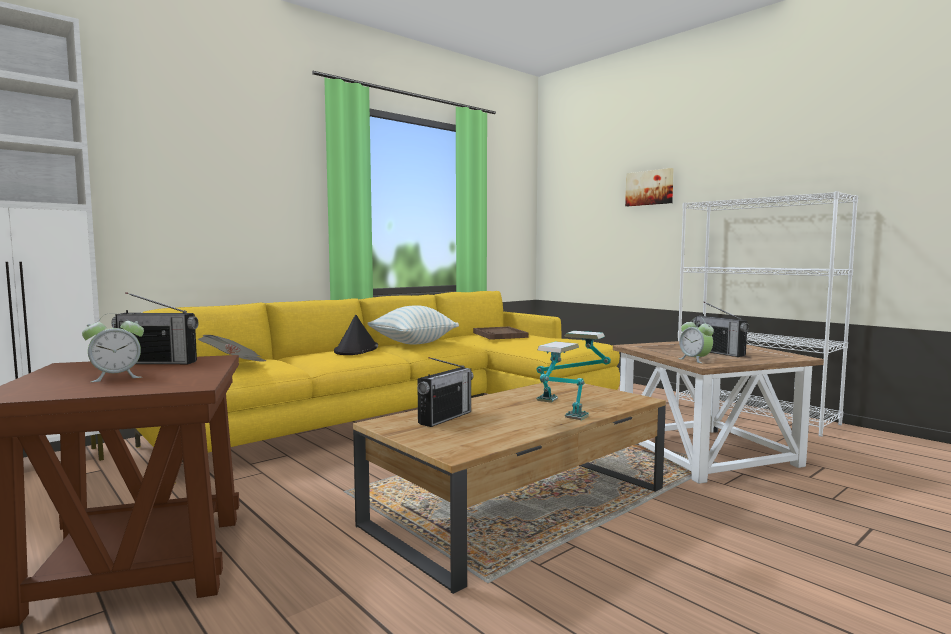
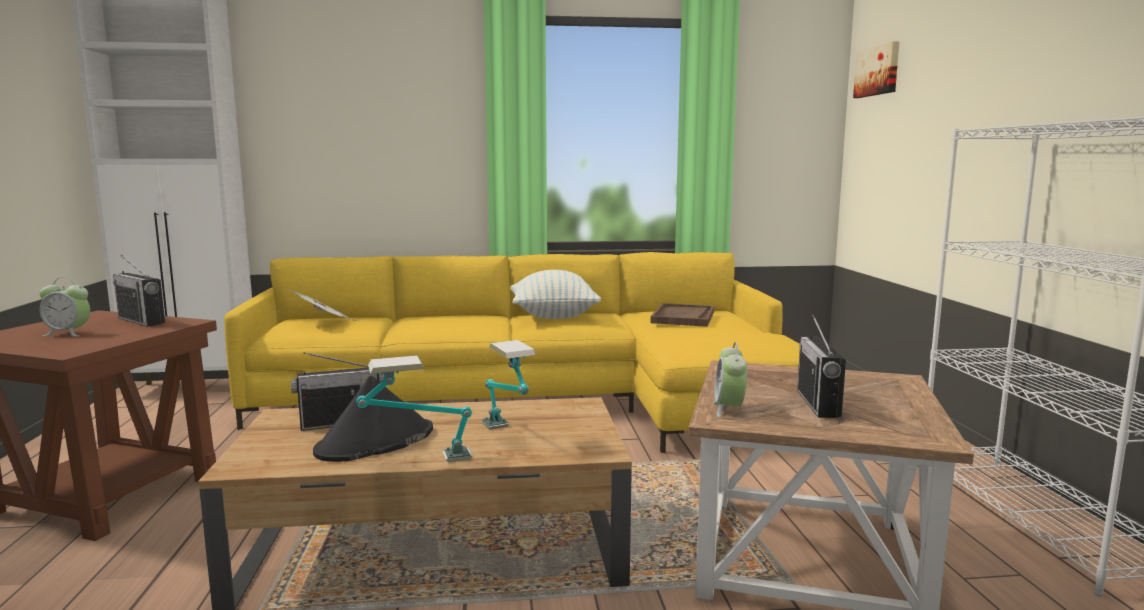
camera: 35 degrees right, 5 degrees up
(356, 350) = (469, 318): black hat -> black hat (375, 442)
(650, 188) = (969, 96): picture -> picture (878, 71)

